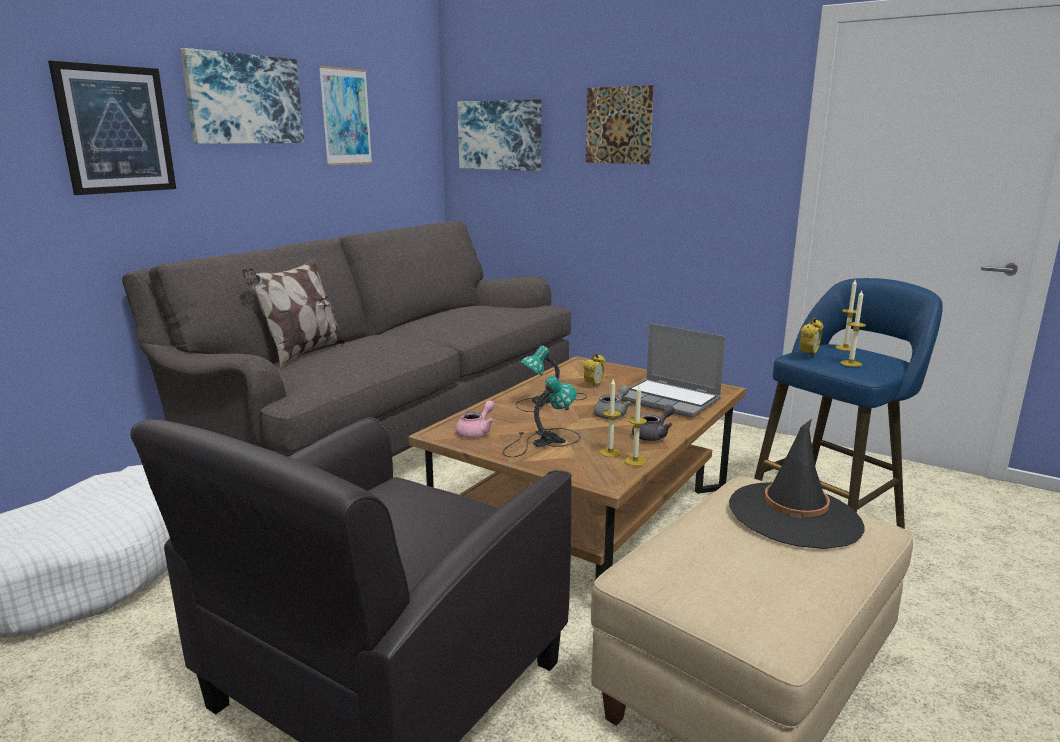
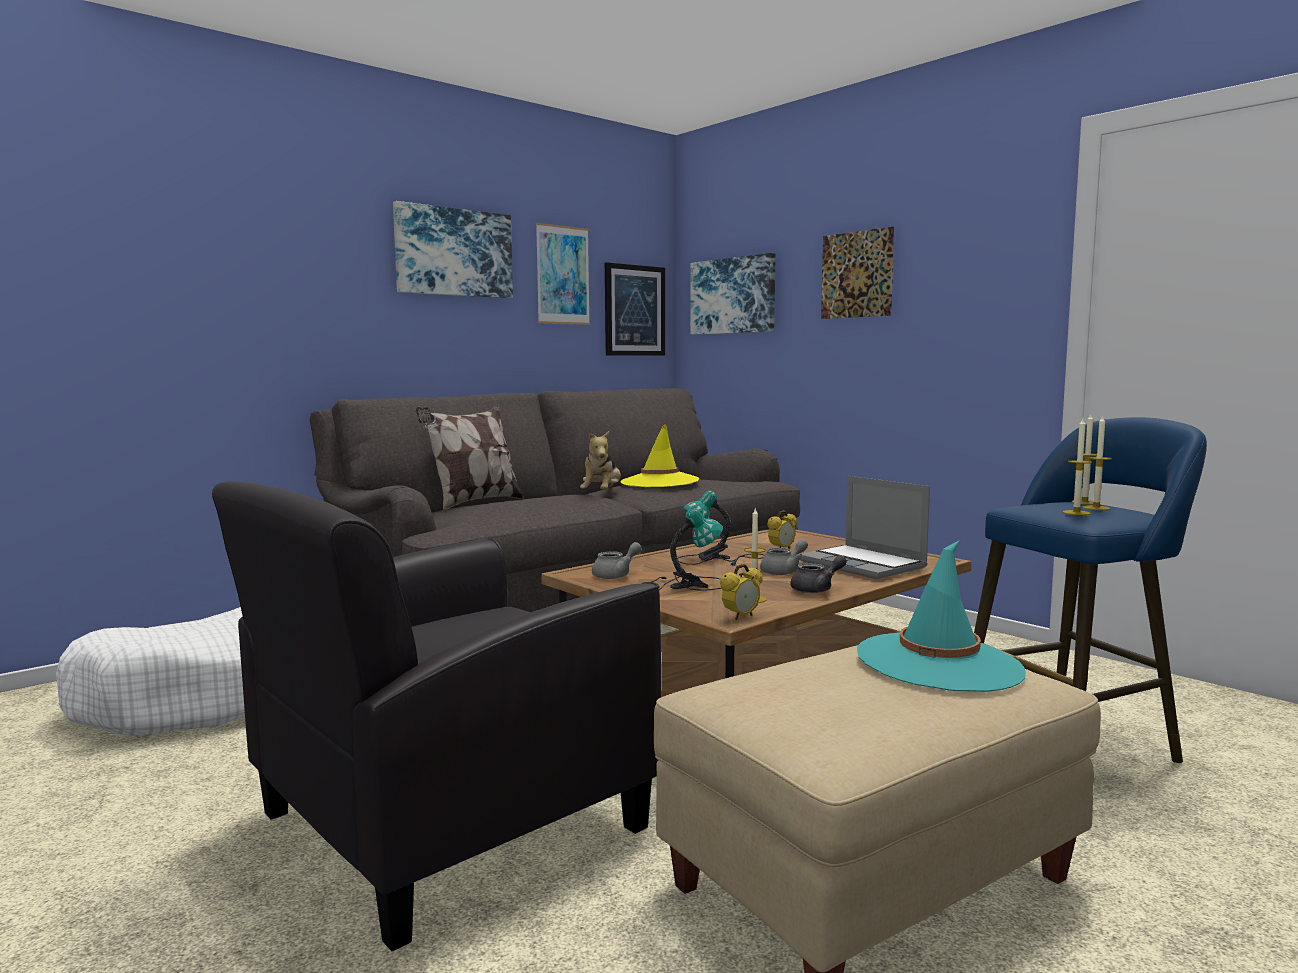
camera: 15 degrees right, 10 degrees down
(115, 130) = (322, 274): picture -> picture (634, 310)
(415, 333) = (602, 494): none -> plush toy
(459, 316) = (659, 482): none -> yellow hat
(476, 432) = (616, 575): pink teapot -> grey teapot
(635, 461) = (776, 607): candle -> candle (1096, 508)
(794, 515) = (939, 663): black hat -> turquoise hat
(808, 355) = (1028, 506): alarm clock -> alarm clock (740, 616)

